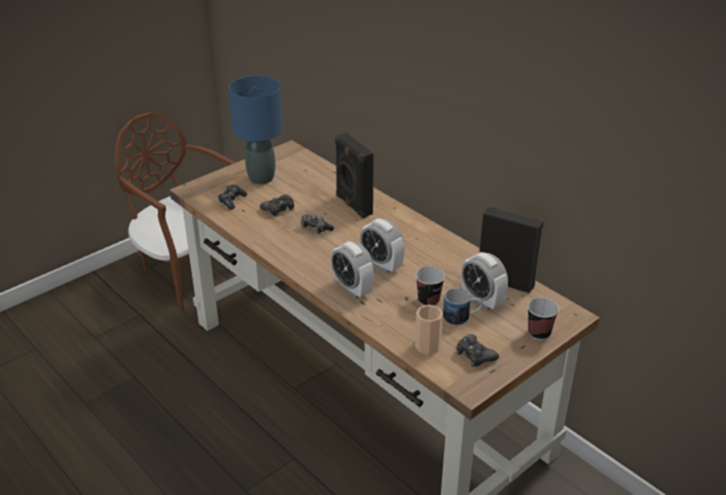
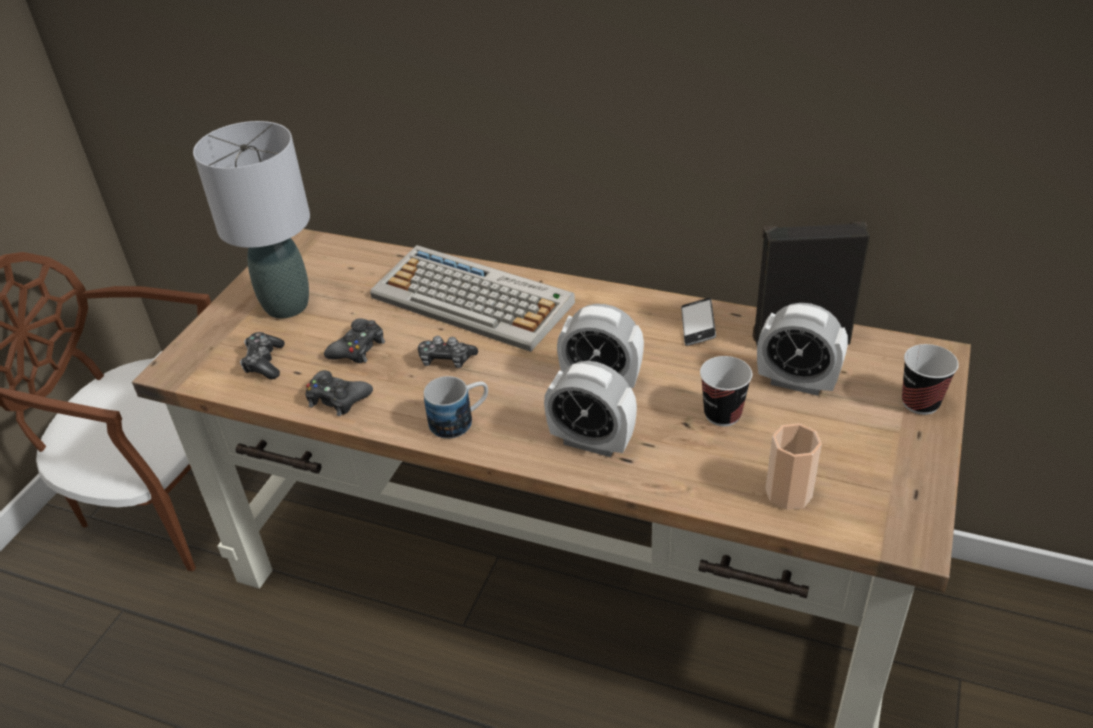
camera: 25 degrees left, 5 degrees up
(261, 178) = (286, 305): blue table lamp -> grey table lamp
(353, 205) = (474, 300): black speaker -> keyboard
(456, 256) = (697, 326): none -> phone
(462, 317) = (794, 422): mug -> mug (460, 421)
(475, 355) = (869, 478): black game controller -> black game controller (337, 398)

